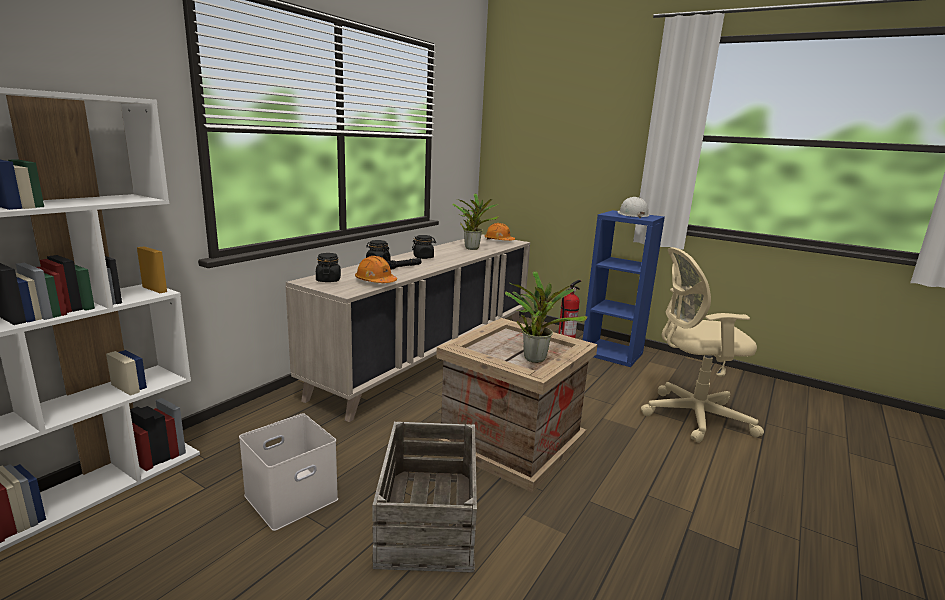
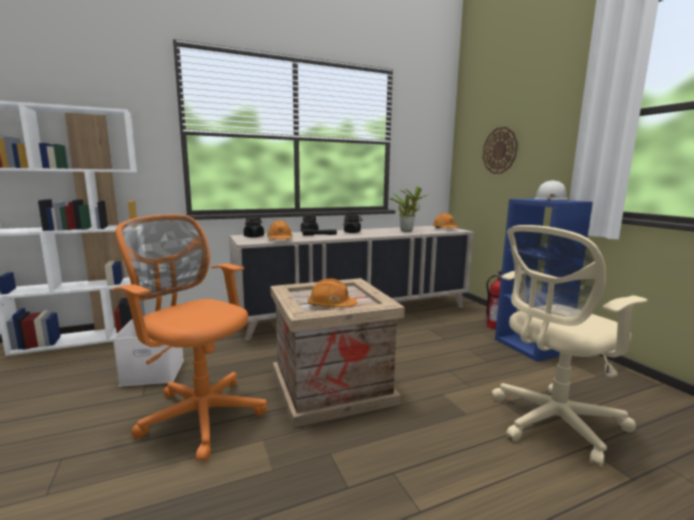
camera: 35 degrees right, 5 degrees down
(427, 517) = (200, 413): crate -> orange office chair
(535, 357) = (331, 306): potted plant -> orange hard hat
(549, 153) = (500, 150): none -> wall clock
(690, 416) = (551, 423): beige office chair -> beige office chair turned 60 degrees counterclockwise

